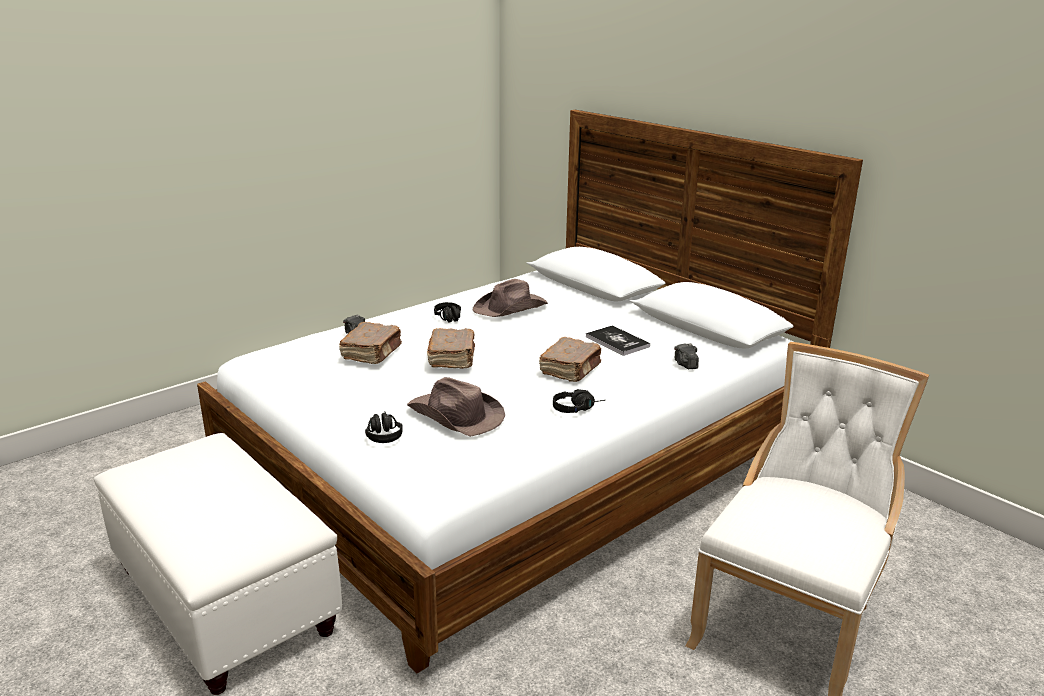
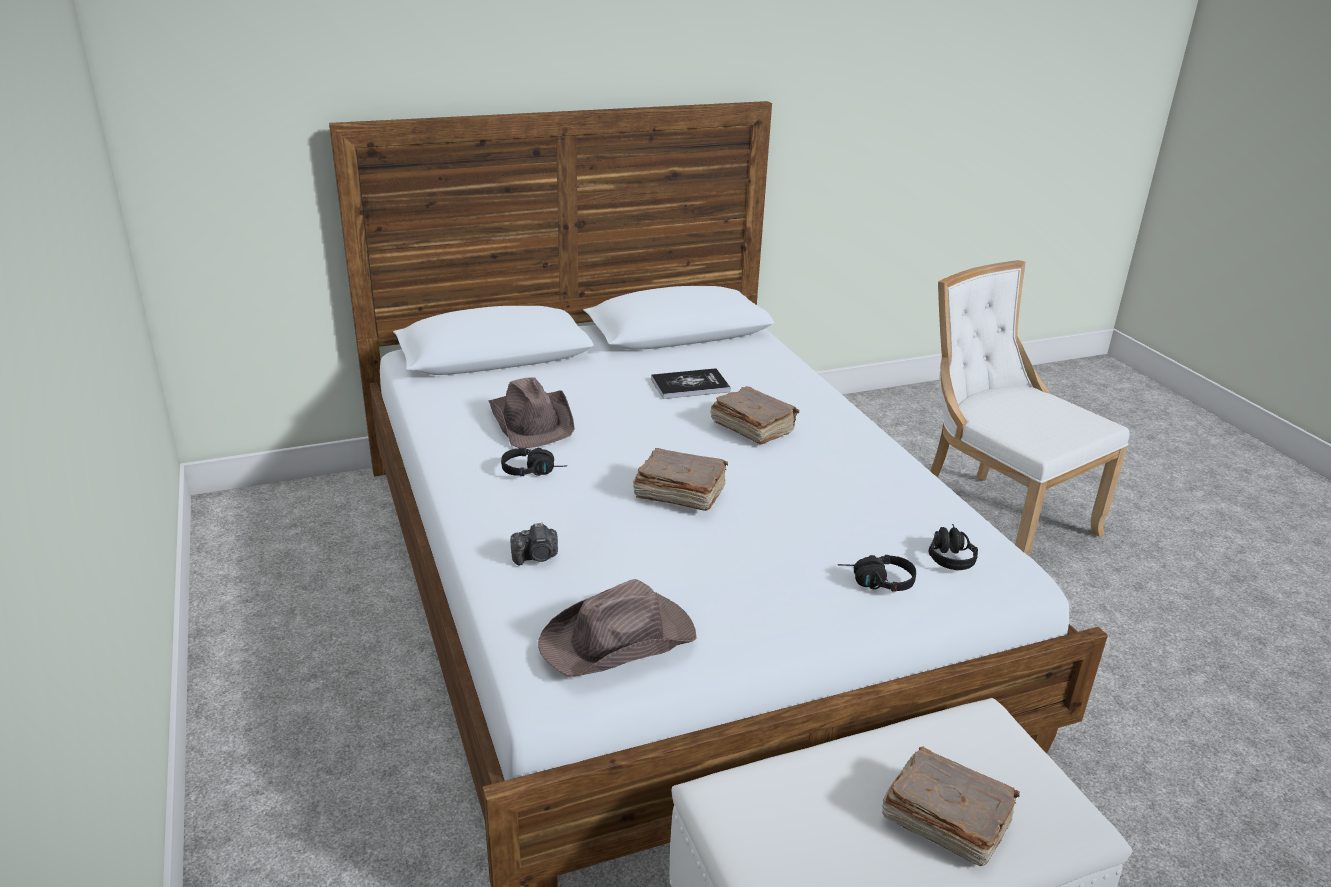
camera: 70 degrees left, 5 degrees up
(372, 353) = (625, 550): brown book -> brown book (944, 820)
(456, 416) = (843, 523): brown hat -> brown hat (619, 640)
(578, 408) = (852, 447): black headphones -> black headphones (948, 554)
(685, 364) = (772, 368): camera -> none

